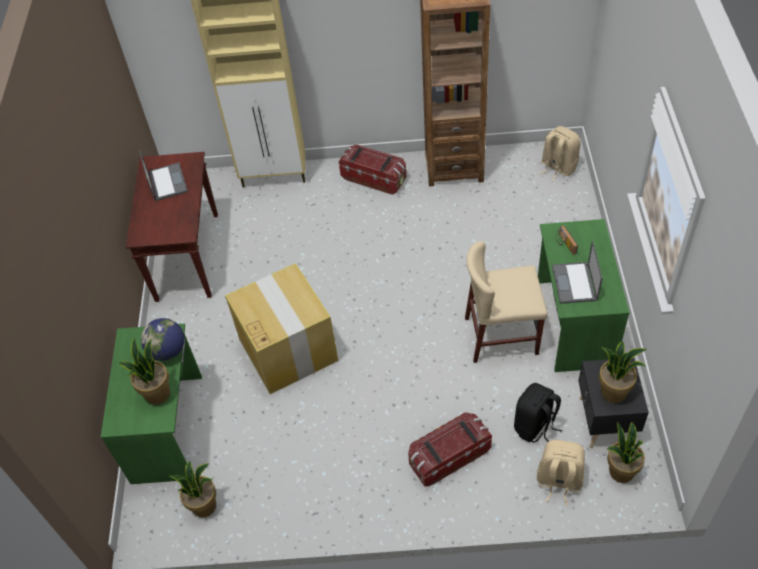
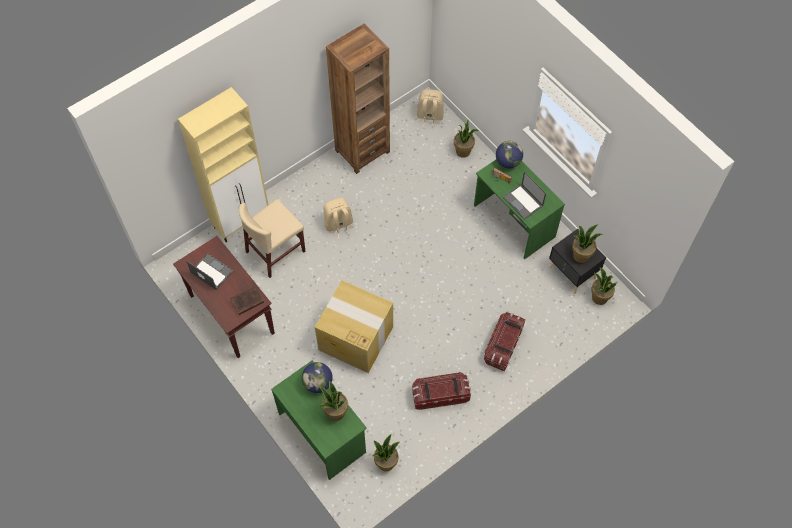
camera: 40 degrees left, 10 degrees up
(172, 227) = (246, 302): none -> brown book
(374, 178) = (314, 187): storage box -> storage box (440, 395)
(501, 336) = (478, 254): beige chair -> beige chair (275, 251)
(535, 426) = (537, 299): black backpack -> none
(558, 481) = (571, 323): beige backpack -> beige backpack (338, 225)
(570, 219) = (463, 151): none -> potted plant
(590, 231) = (508, 162): none -> globe

